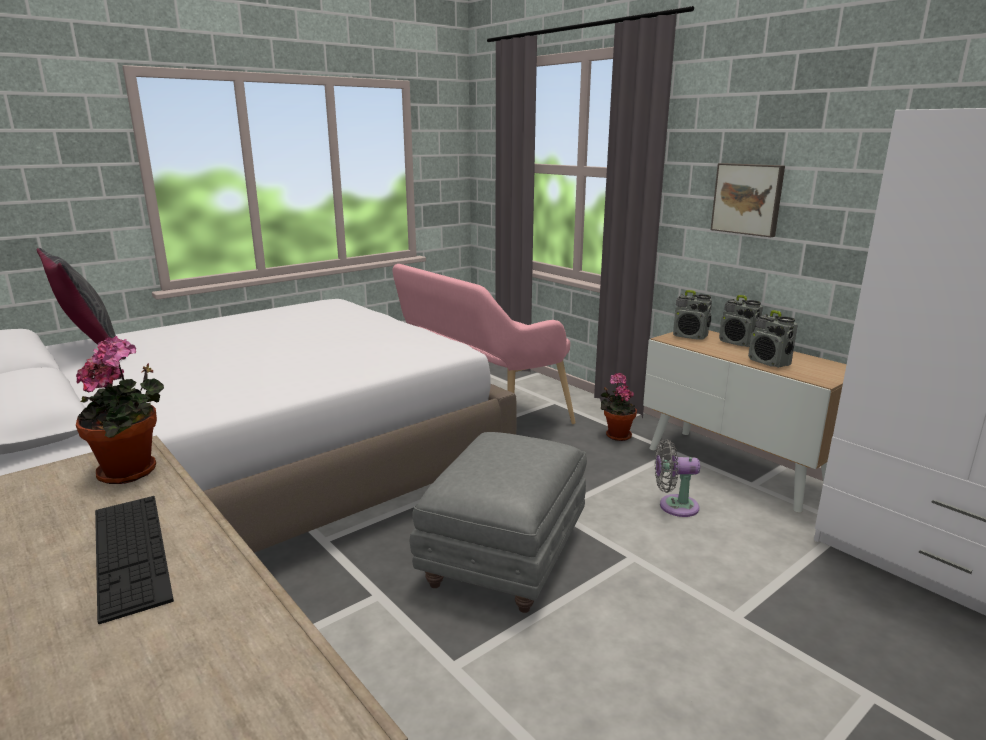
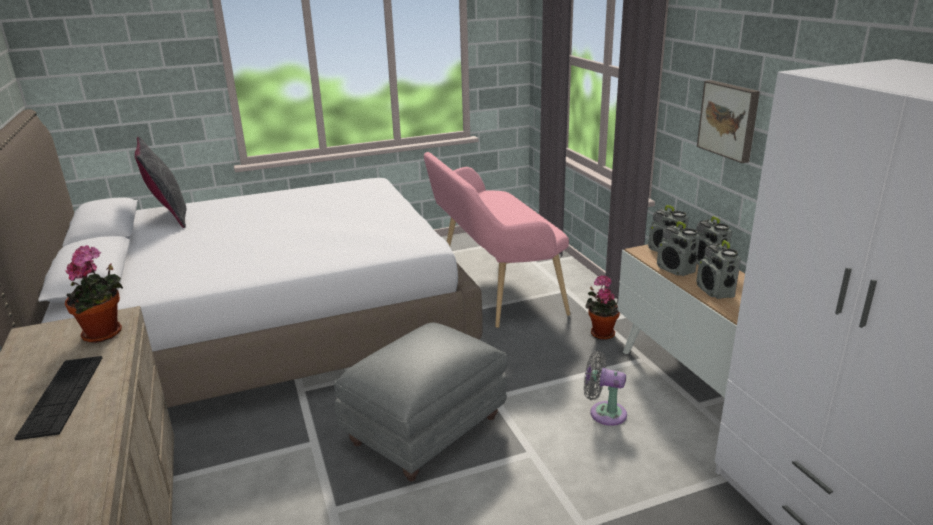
camera: 20 degrees right, 5 degrees up
(716, 350) = (676, 270): none -> radio

